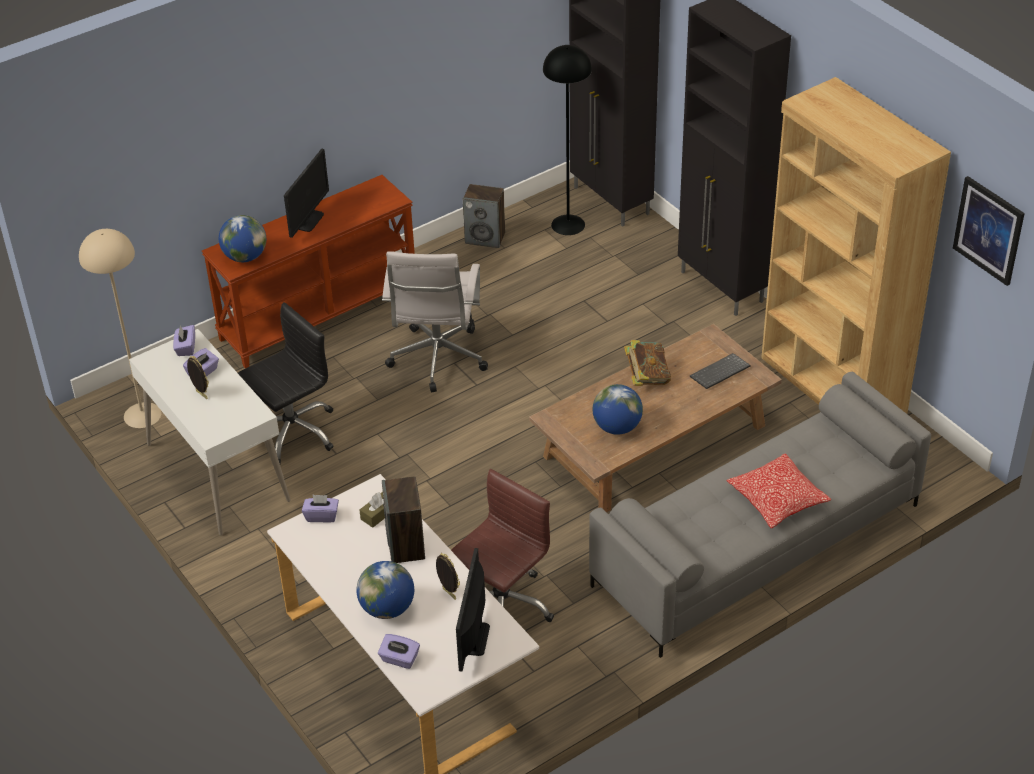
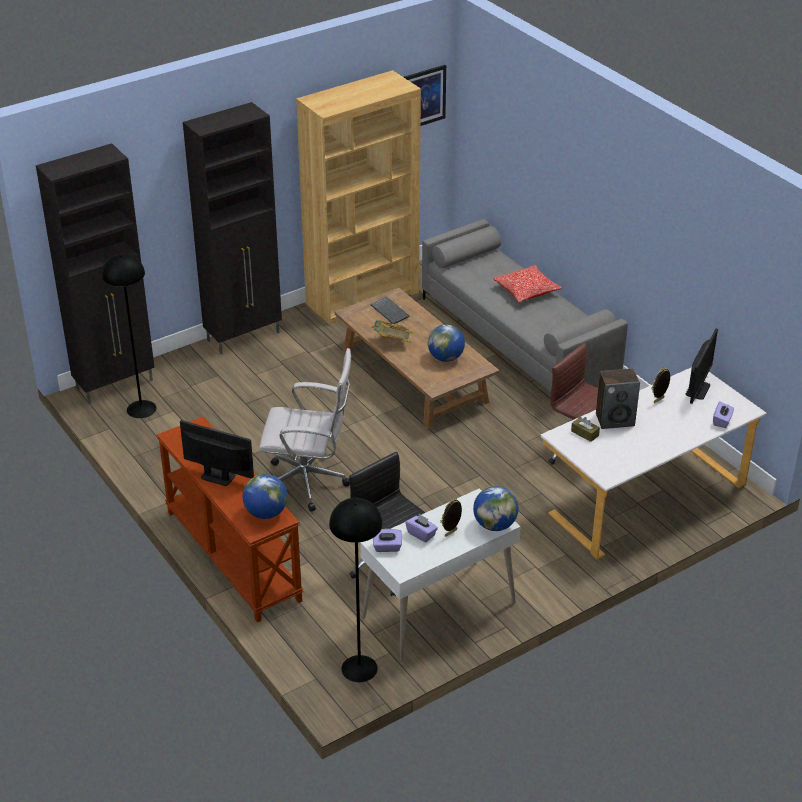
camera: 90 degrees left, 5 degrees down
(142, 414) = (359, 668): beige floor lamp -> black floor lamp
(321, 516) = (589, 461): purple tissue box -> none
(387, 608) = (677, 427): globe -> globe (494, 525)
(473, 638) = (697, 389): monitor -> monitor turned 75 degrees counterclockwise
(485, 238) = (146, 455): speaker -> none

